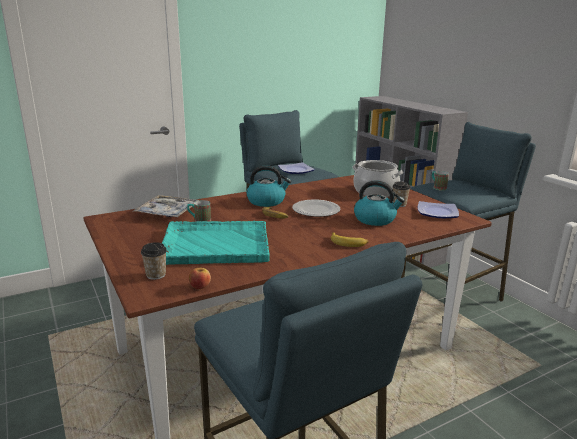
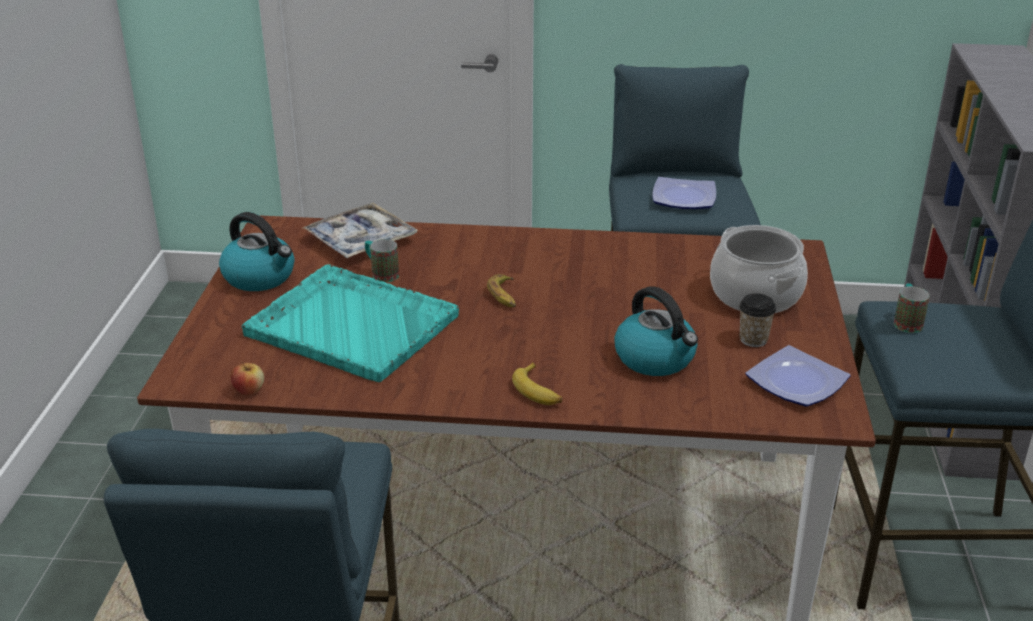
camera: 35 degrees right, 10 degrees up
(156, 275) = (222, 352): cup -> none
(267, 201) = (532, 260): kettle -> kettle (260, 277)
(315, 210) = (583, 305): plate -> none

